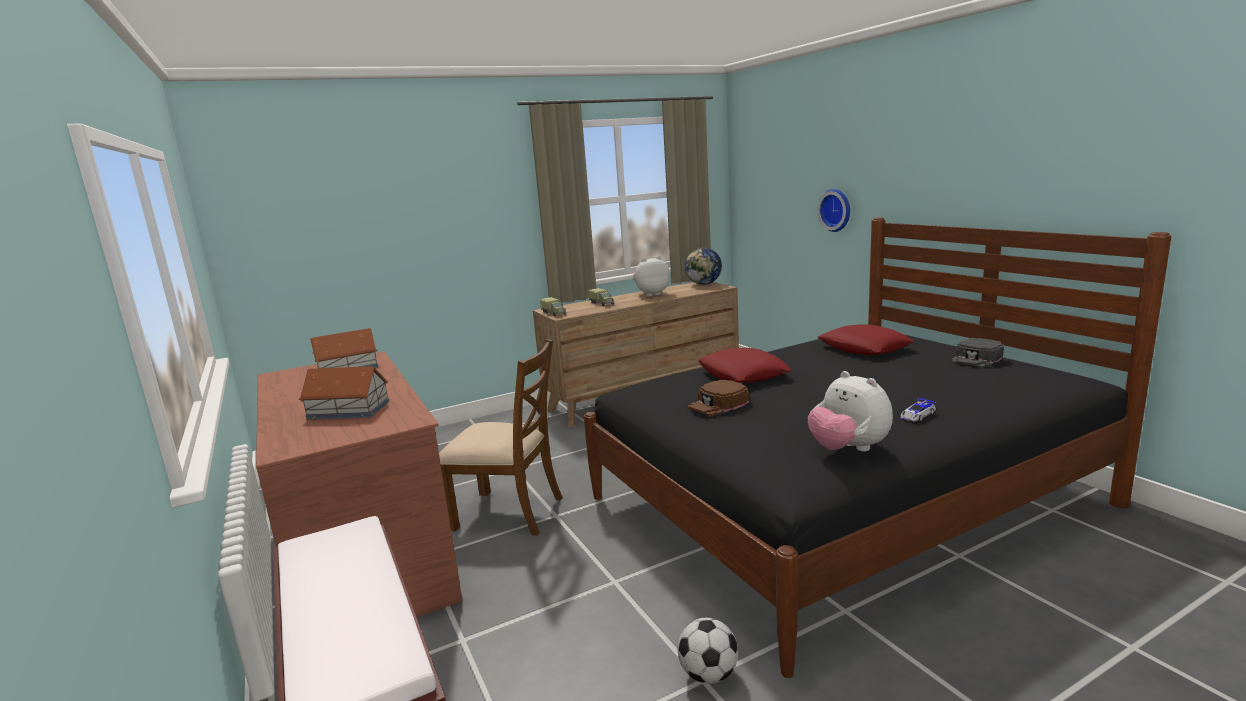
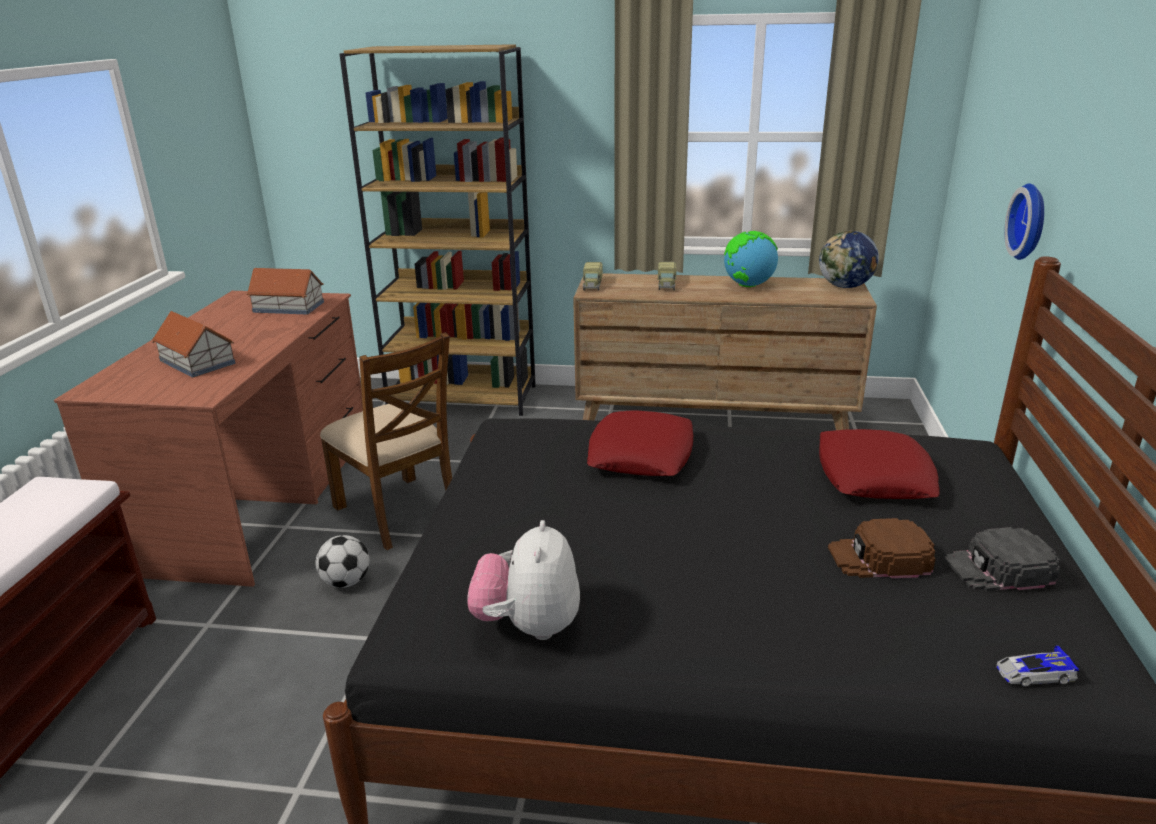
camera: 35 degrees right, 10 degrees up
(448, 437) = (464, 397): none -> brown bookcase
(651, 294) = (748, 286): plush toy -> globe
(708, 674) = (308, 788): football -> football (346, 582)
(718, 404) = (531, 488): brown cap -> brown cap (879, 558)
(917, 415) = (703, 620): toy car -> toy car (1033, 673)

